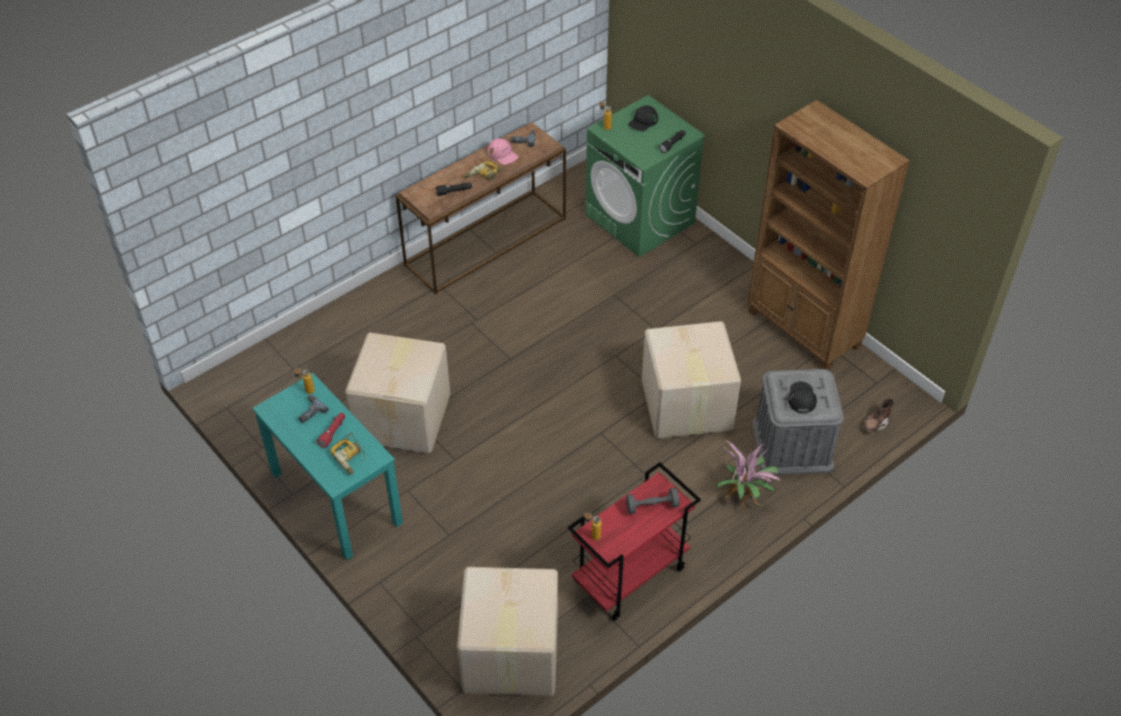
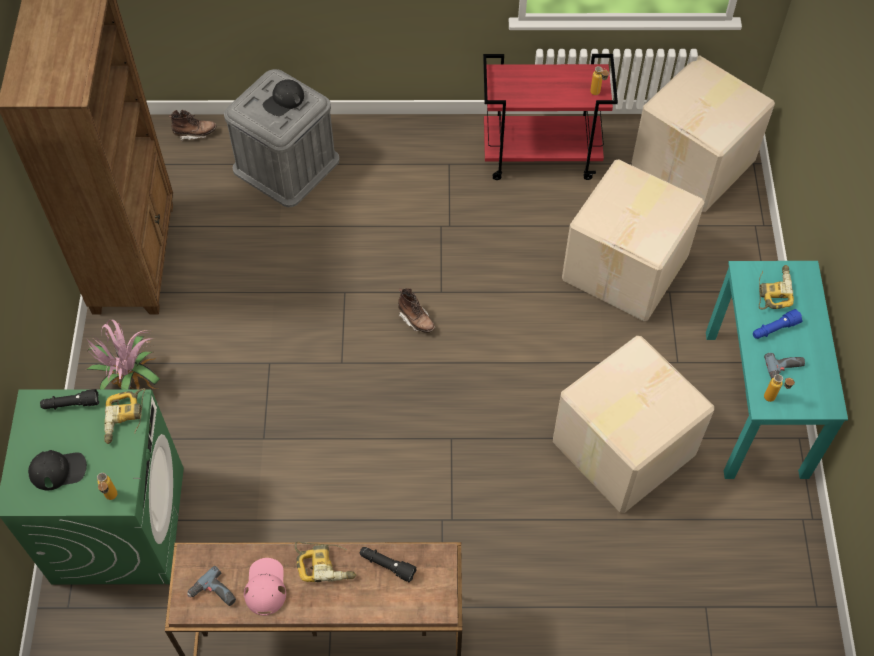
camera: 140 degrees left, 10 degrees up
(333, 432) = (774, 329): red flashlight -> blue flashlight
(598, 406) = (416, 320): none -> brown boot
(639, 154) = (125, 419): none -> power drill
(652, 506) = (524, 84): grey dumbbell -> none
(685, 406) = (335, 262): cardboard box -> cardboard box (627, 267)
(745, 495) = (377, 153): potted plant -> potted plant (130, 379)

